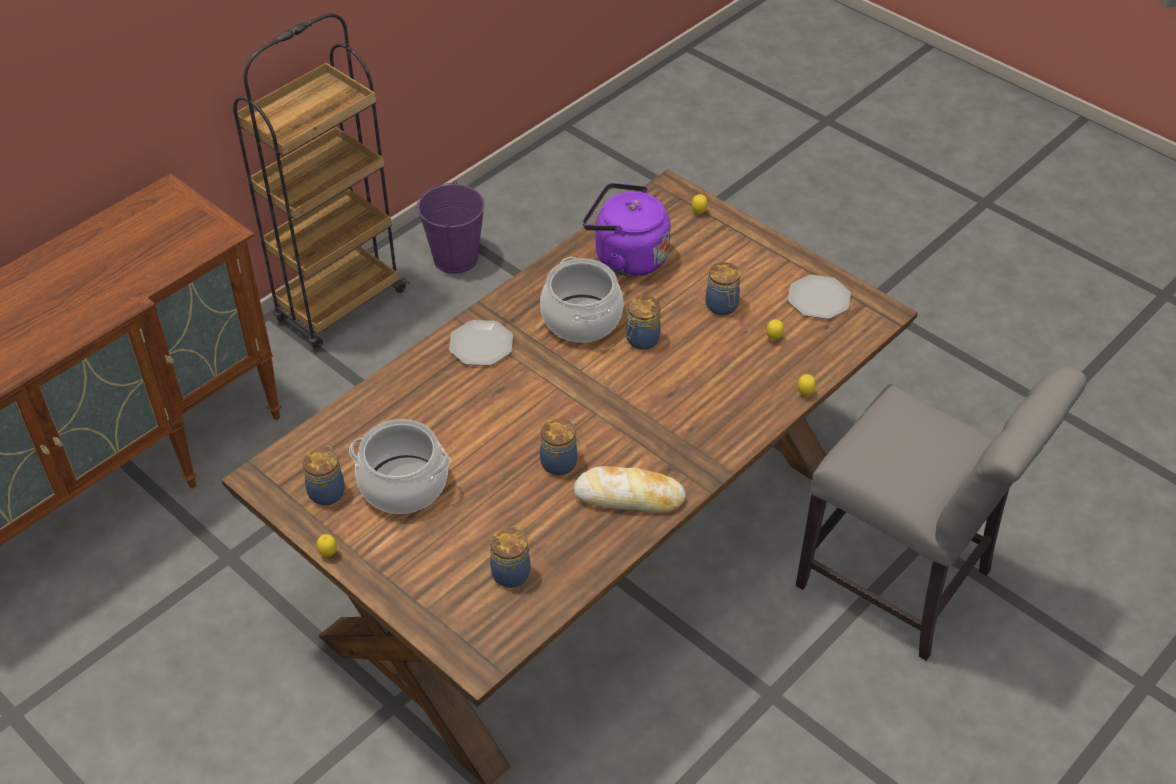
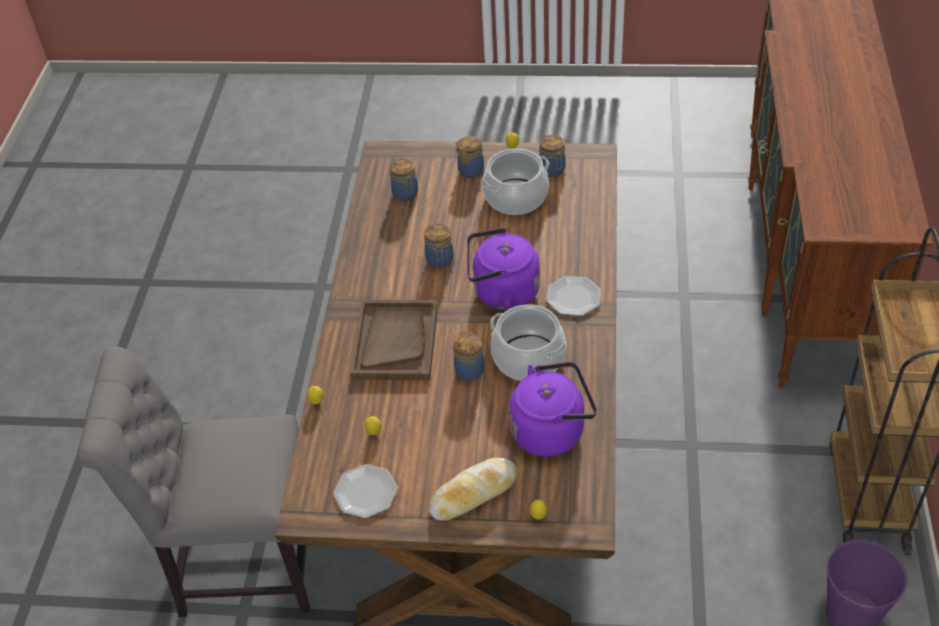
camera: 145 degrees right, 0 degrees up
(538, 390) = (502, 293): none -> purple kettle
(629, 497) = (377, 267): bread -> bread (473, 494)
(684, 405) = (395, 342): none -> brown tray
(722, 306) = (436, 435): jar -> jar (470, 170)

